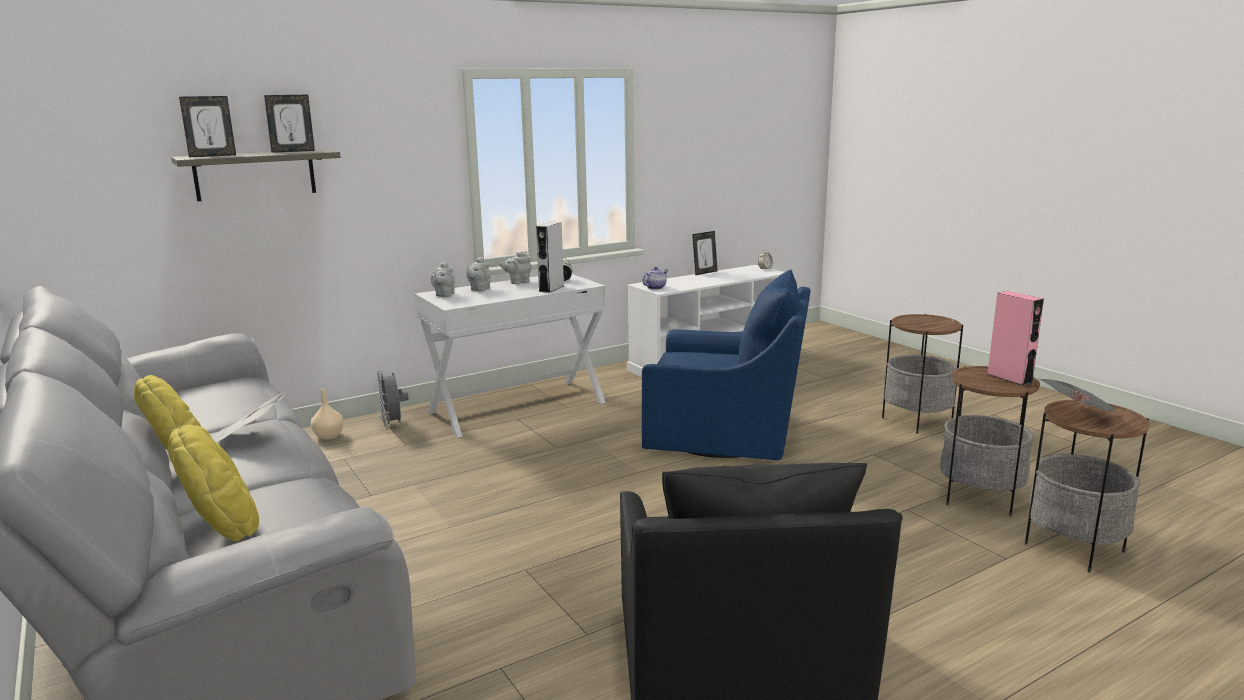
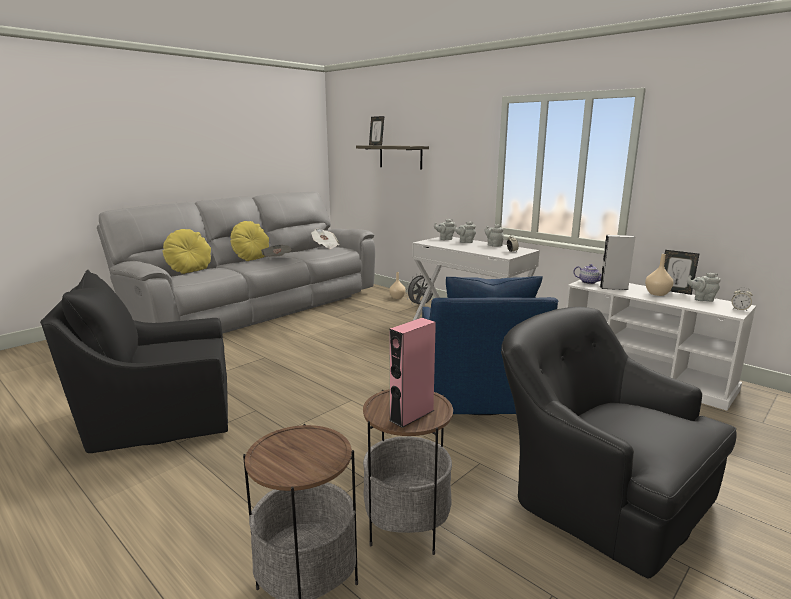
camera: 75 degrees right, 0 degrees up
(293, 151) = (407, 145): picture frame -> none
(551, 288) = (484, 251): grey speaker -> grey speaker (613, 288)
(710, 278) = (657, 294): none -> beige vase
(732, 271) = (702, 299): none -> grey teapot
(916, 421) = (597, 494): side table -> black armchair
(1078, 415) = (298, 441): newspaper -> newspaper (325, 246)

